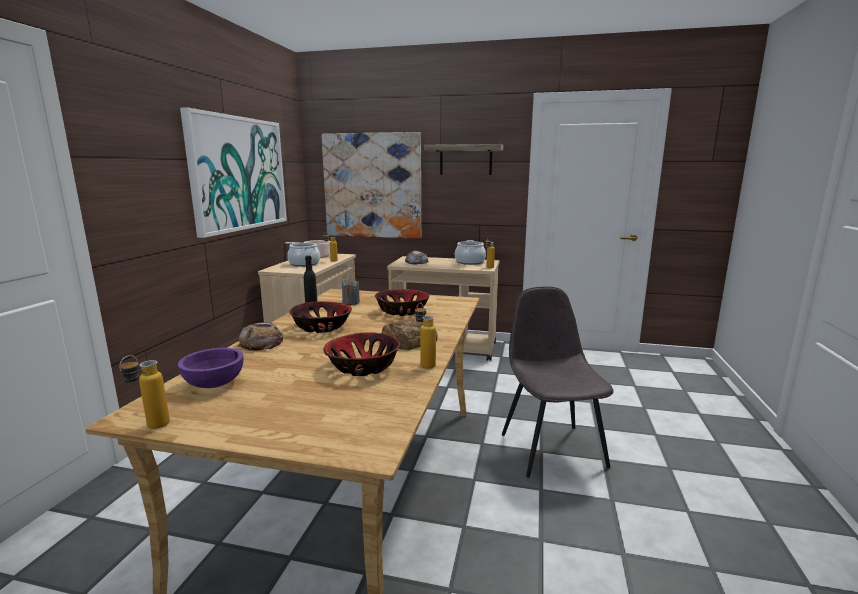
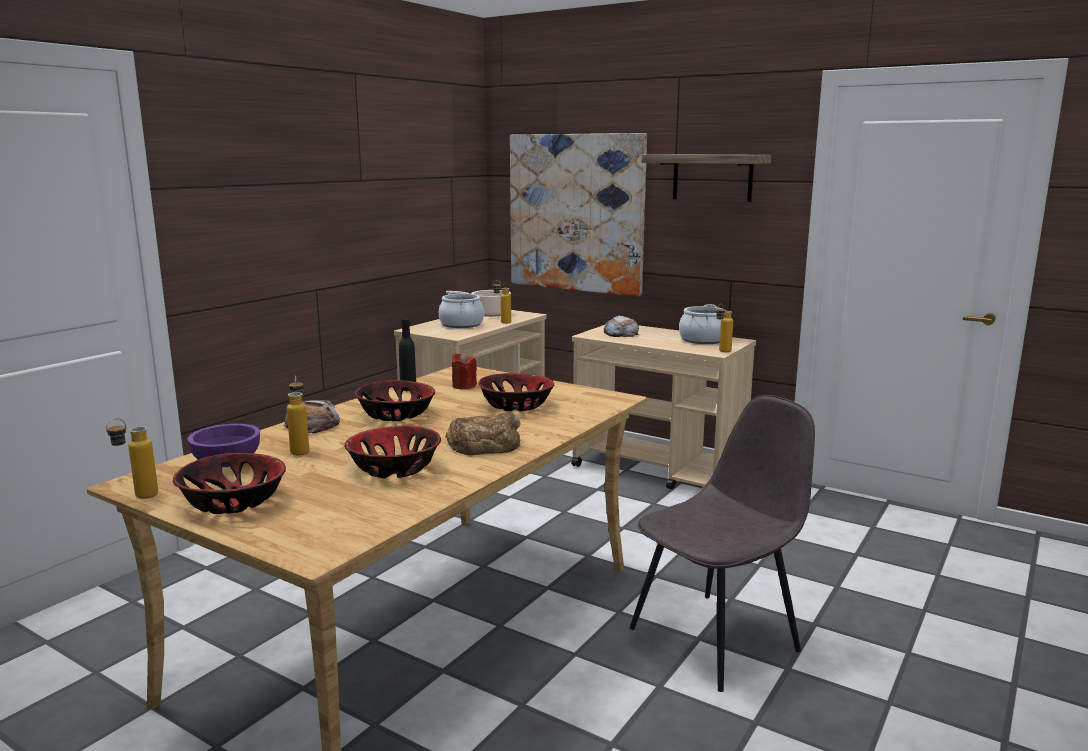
camera: 20 degrees right, 0 degrees up
(239, 174) = (375, 197): picture -> none
(252, 416) = (234, 501): none -> bowl
(351, 302) = (464, 386): grey candle -> red candle
(424, 363) = (469, 474): bottle -> bottle (300, 450)
(551, 448) = (717, 638): grey chair -> grey chair turned 45 degrees clockwise

